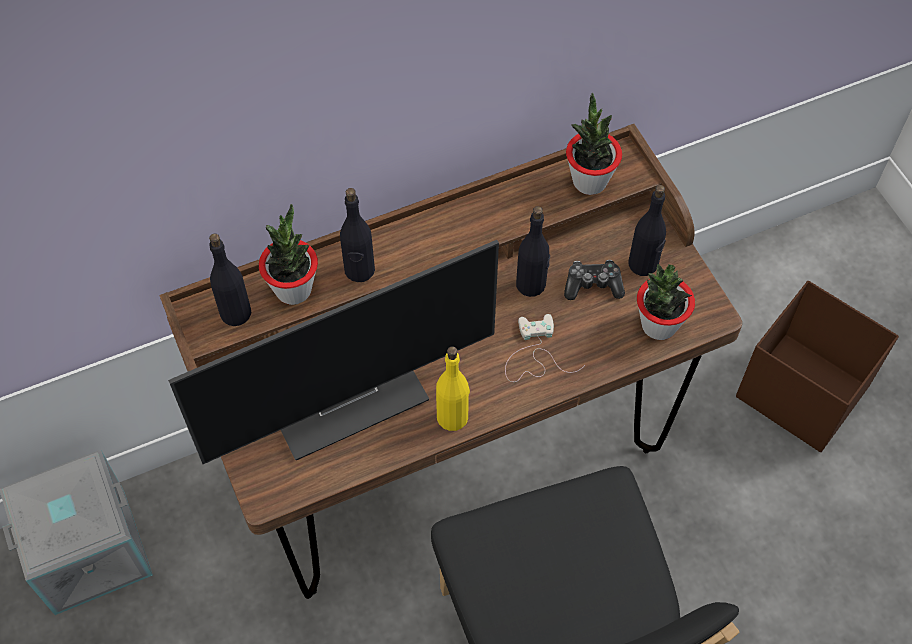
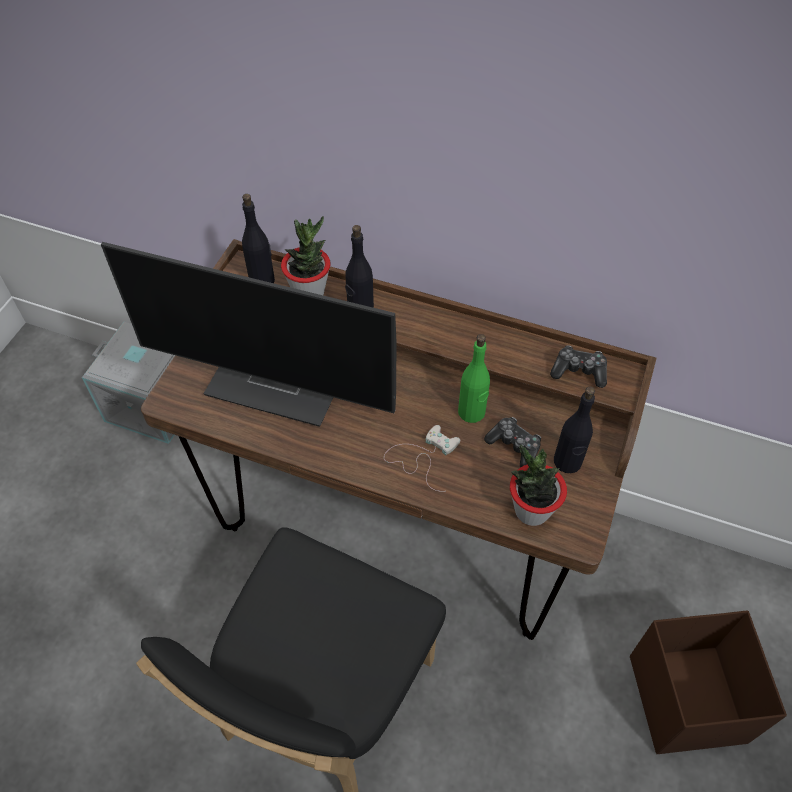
camera: 45 degrees right, 5 degrees down
(453, 417) = (324, 450): yellow bottle -> none
(531, 284) = (471, 412): black bottle -> green bottle
(589, 181) = (579, 371): potted plant -> game controller

